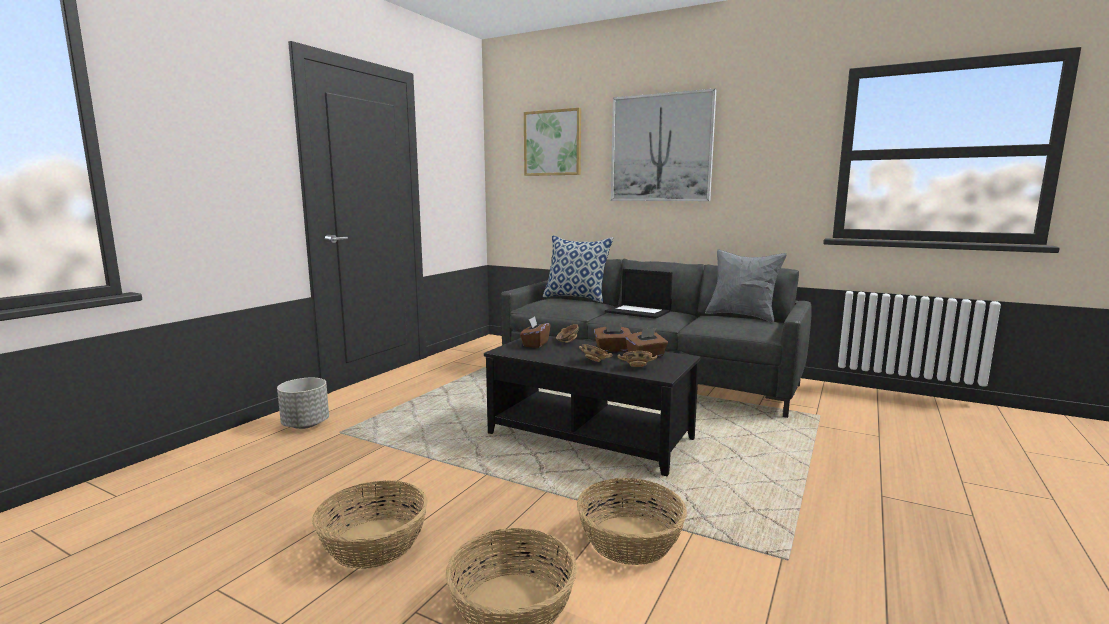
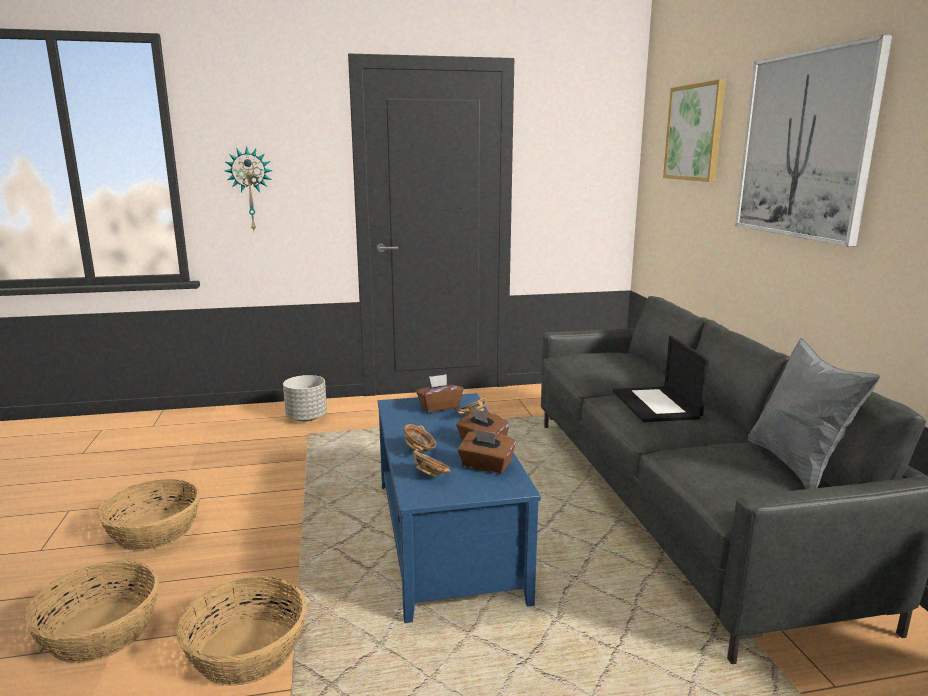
camera: 50 degrees right, 5 degrees up
(197, 175) = (250, 189): none -> wall clock
(576, 298) = (645, 361): pillow -> none
(590, 436) = (449, 538): black coffee table -> blue coffee table

